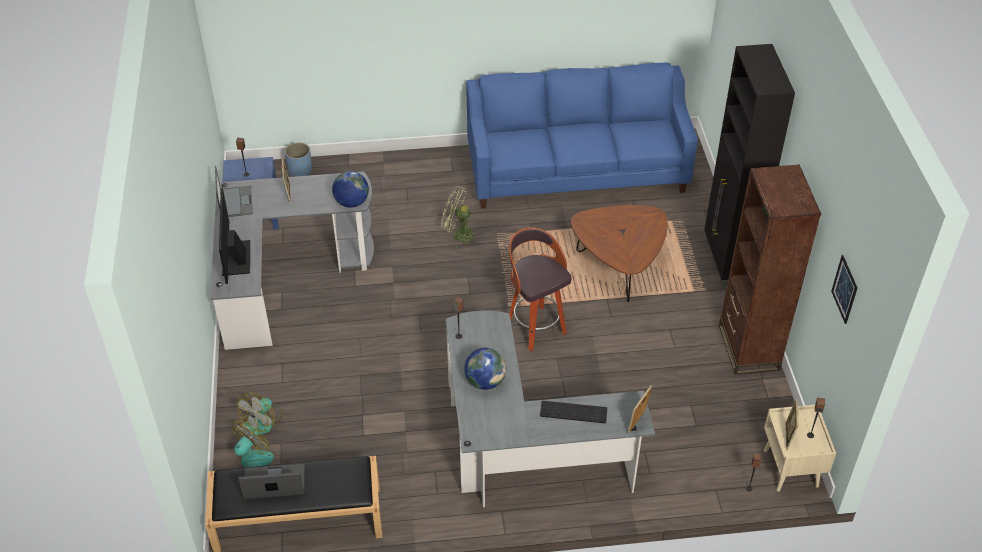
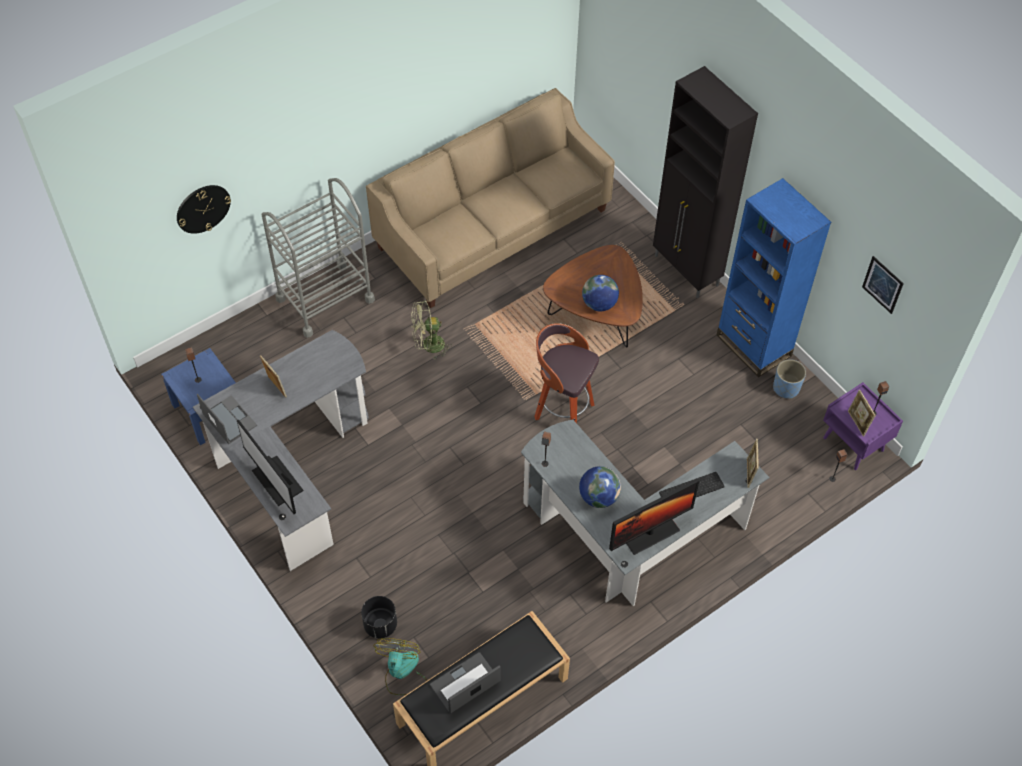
camera: 30 degrees left, 10 degrees up
(262, 421) = (380, 625): fan -> black planter
(300, 170) = (221, 343): blue planter -> blue planter (786, 388)
(305, 32) = (203, 208): none -> wall clock
(351, 202) = (346, 369): globe -> globe (599, 304)
(402, 170) = (325, 299): none -> grey cart
(509, 430) = (650, 533): none -> monitor
(577, 171) = (493, 228): blue sofa -> beige sofa
(748, 347) = (753, 345): brown bookcase -> blue bookcase
(791, 469) = (854, 444): beige nightstand -> purple nightstand

